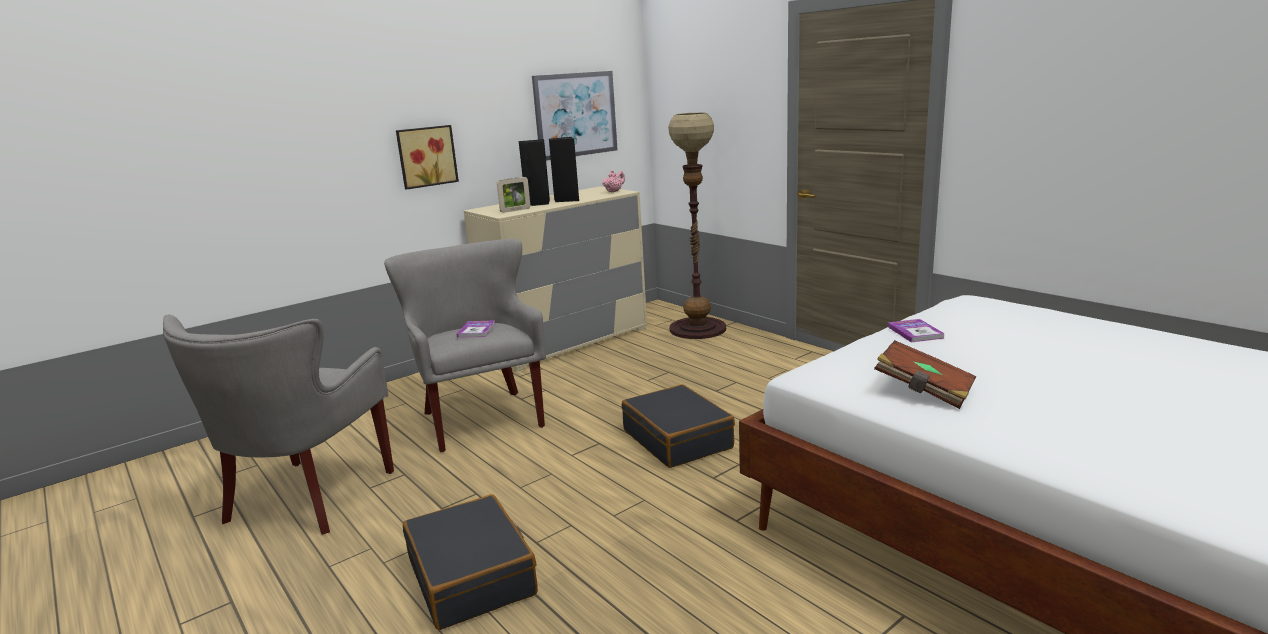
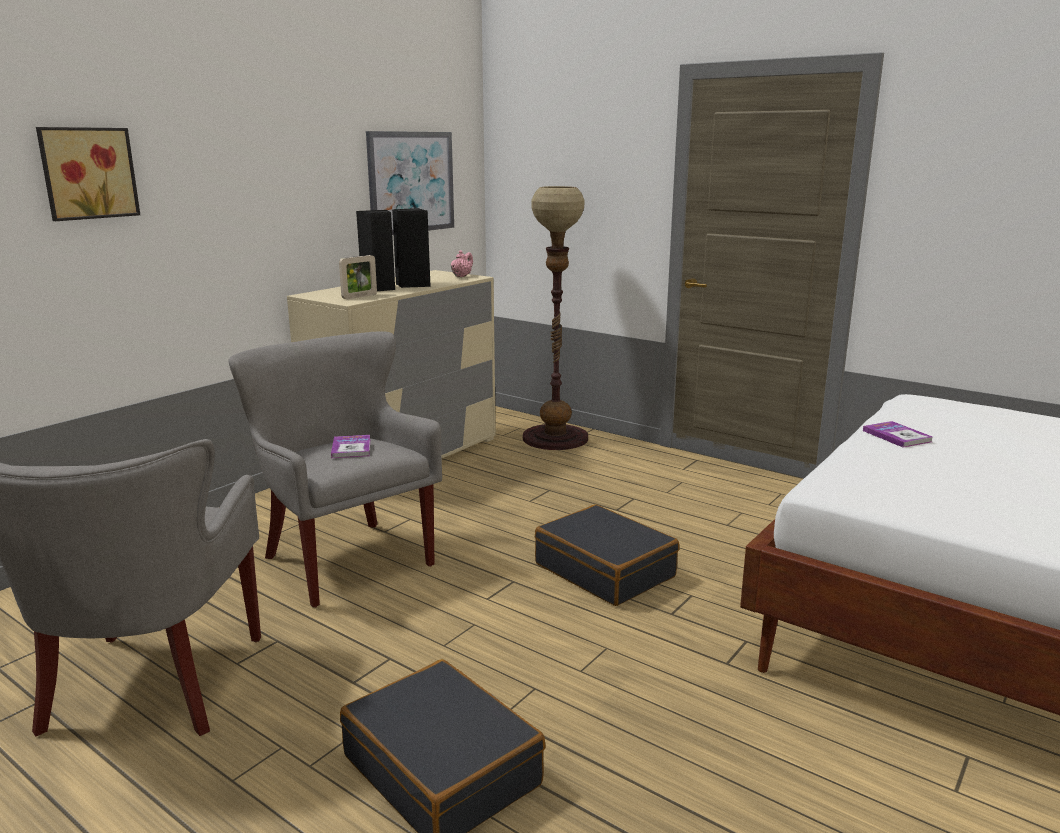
camera: 15 degrees left, 0 degrees up
(426, 156) = (243, 225): picture -> picture (87, 173)
(924, 391) = (969, 502): brown book -> none

